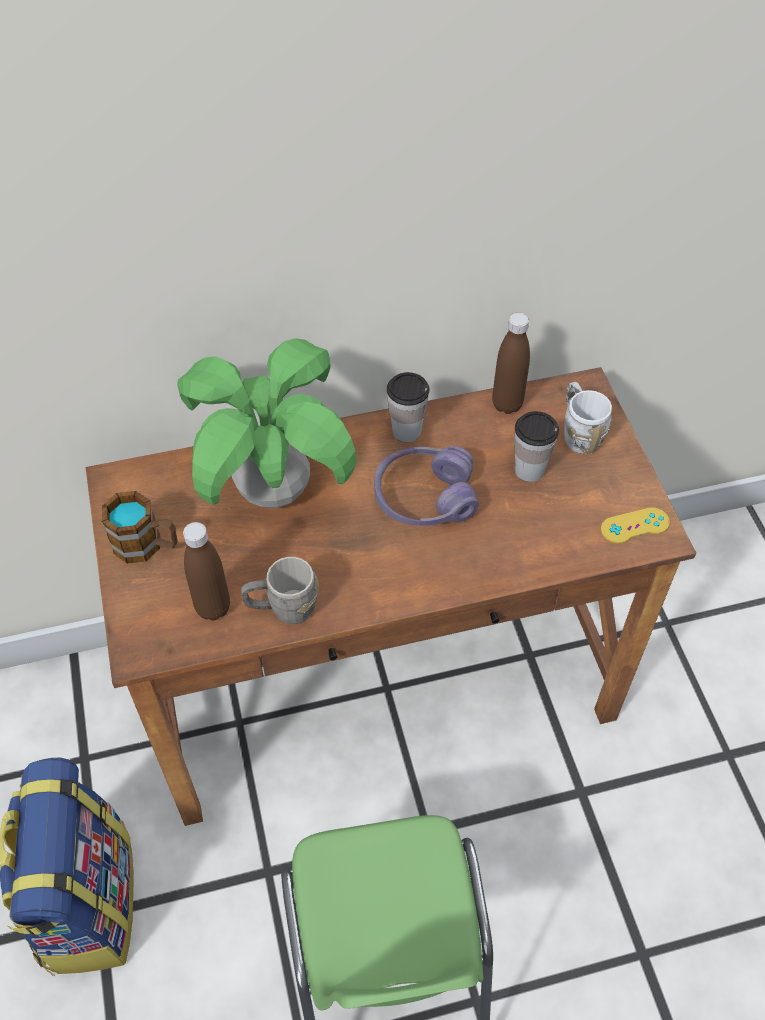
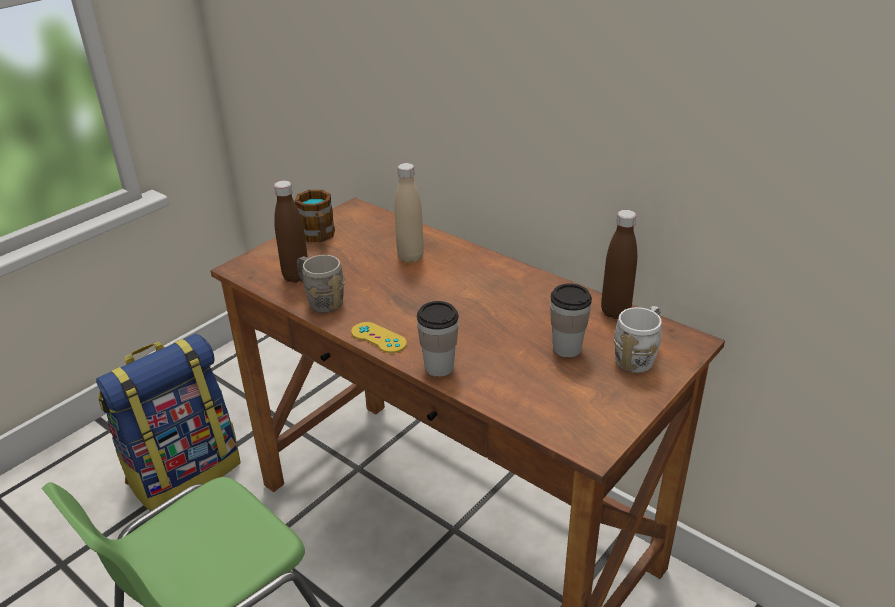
camera: 55 degrees right, 20 degrees down
(273, 490) = (410, 257): potted plant -> beige bottle
(406, 431) = (527, 282): cup -> cup (439, 367)
(424, 497) = (479, 314): purple headphones -> none
(635, 526) = (584, 426): yellow game controller -> yellow game controller (378, 338)

